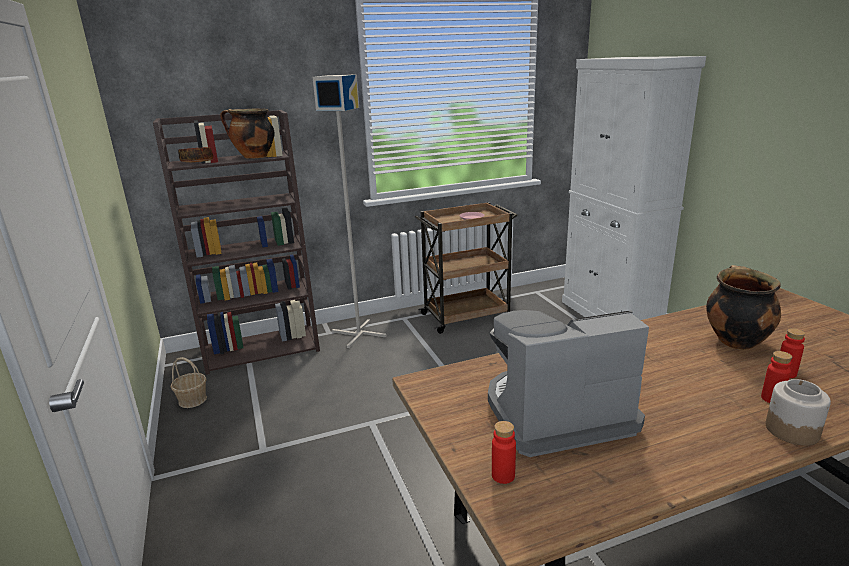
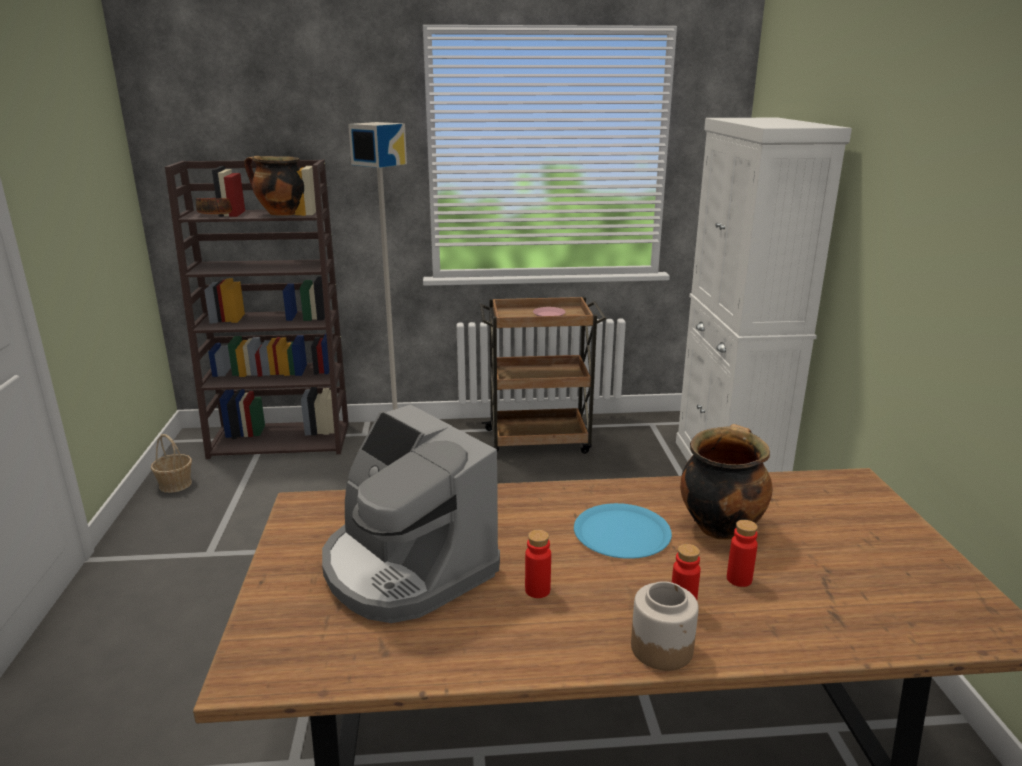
camera: 15 degrees right, 0 degrees up
(503, 475) = (281, 620): red bottle -> red bottle (537, 590)
(555, 414) = (406, 568): coffee machine -> coffee machine turned 135 degrees counterclockwise
(678, 357) = (622, 533): none -> blue plate

